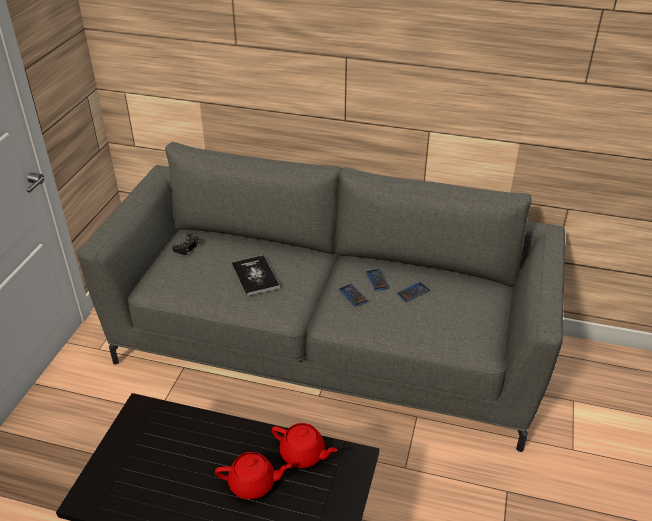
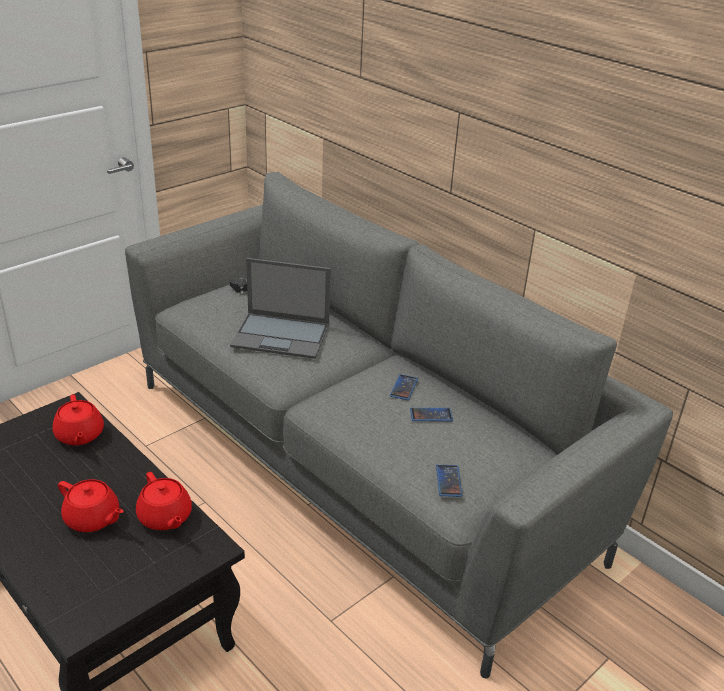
camera: 30 degrees right, 5 degrees down
(172, 427) = (79, 435): none -> red teapot
(255, 276) = (282, 335): book -> laptop
(353, 295) = (362, 392): phone -> phone (448, 481)

